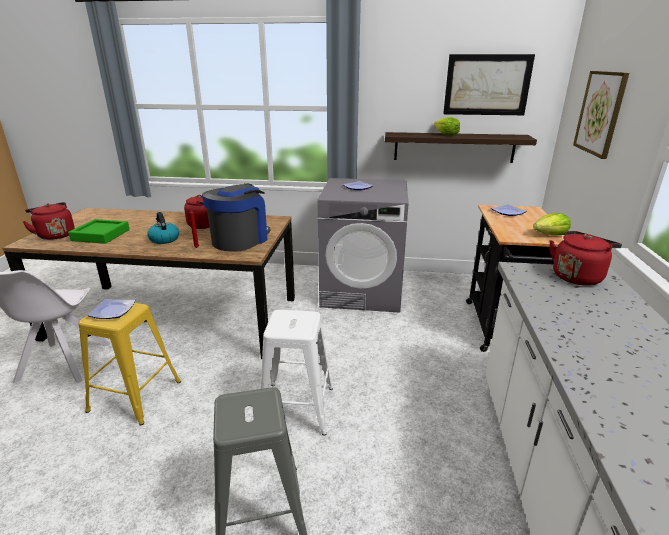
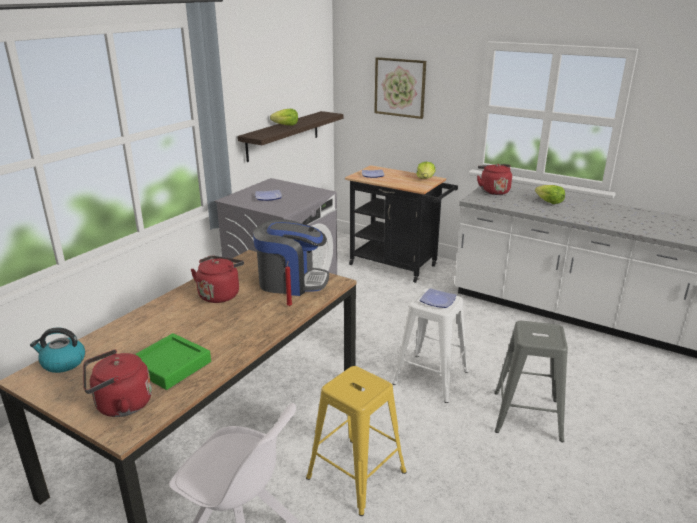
camera: 65 degrees left, 0 degrees up
(111, 311) = (353, 387): plate -> plate (438, 301)
(164, 239) = (241, 322): kettle -> kettle (63, 363)
(240, 240) = (291, 282): coffee machine -> coffee machine turned 135 degrees clockwise
(487, 85) = (295, 74): picture -> none
(613, 325) = (549, 202): none -> lettuce

